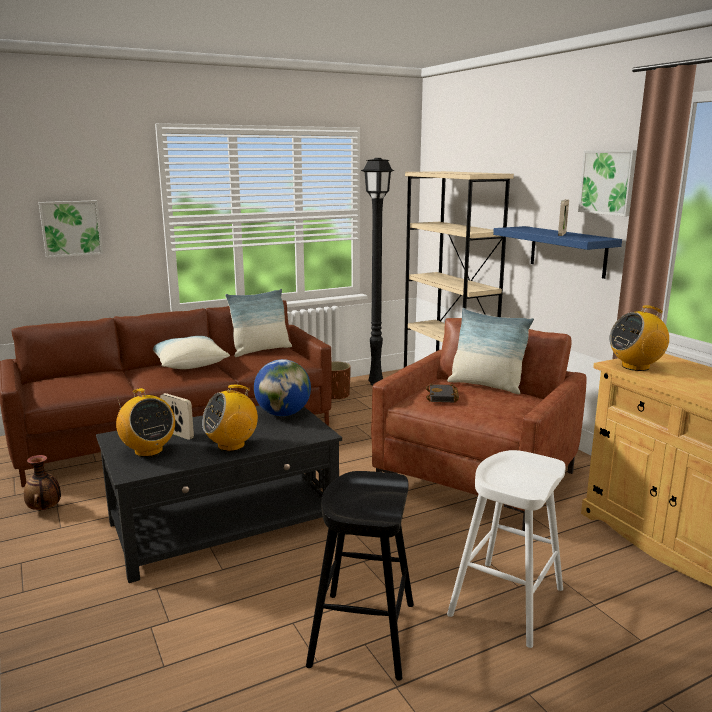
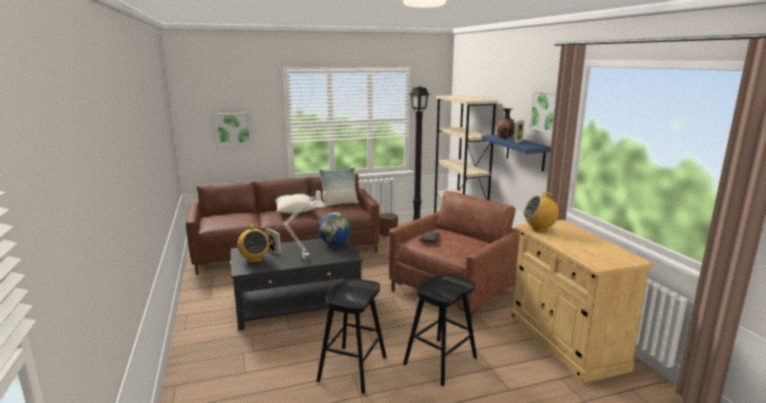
camera: 10 degrees right, 0 degrees up
(45, 509) = (205, 288): vase -> vase (505, 139)
(231, 445) = (299, 259): radio -> white table lamp
(486, 386) = (461, 234): pillow -> none
(506, 602) = (440, 361): white stool -> black stool

